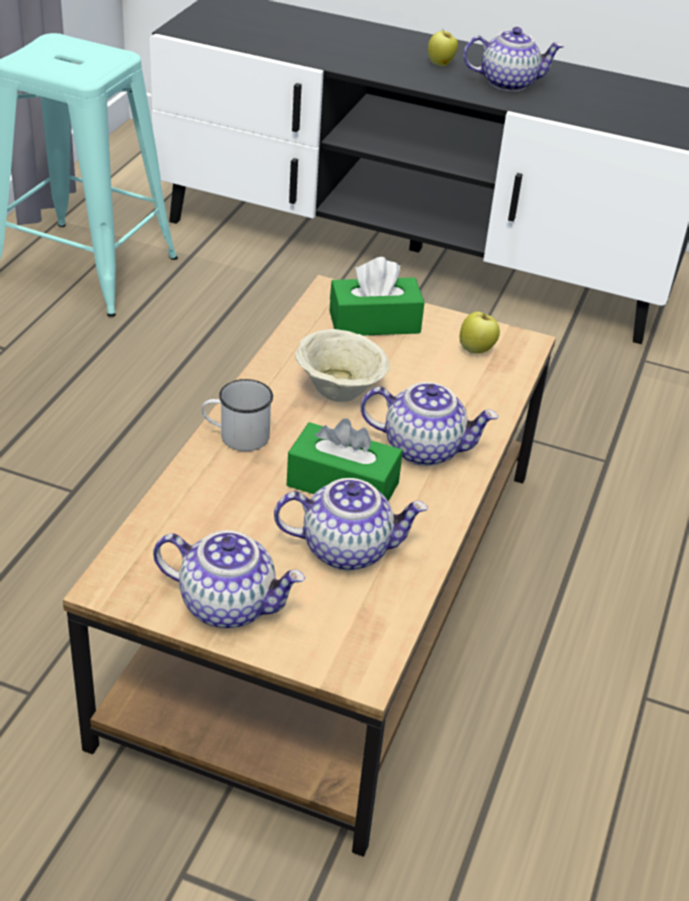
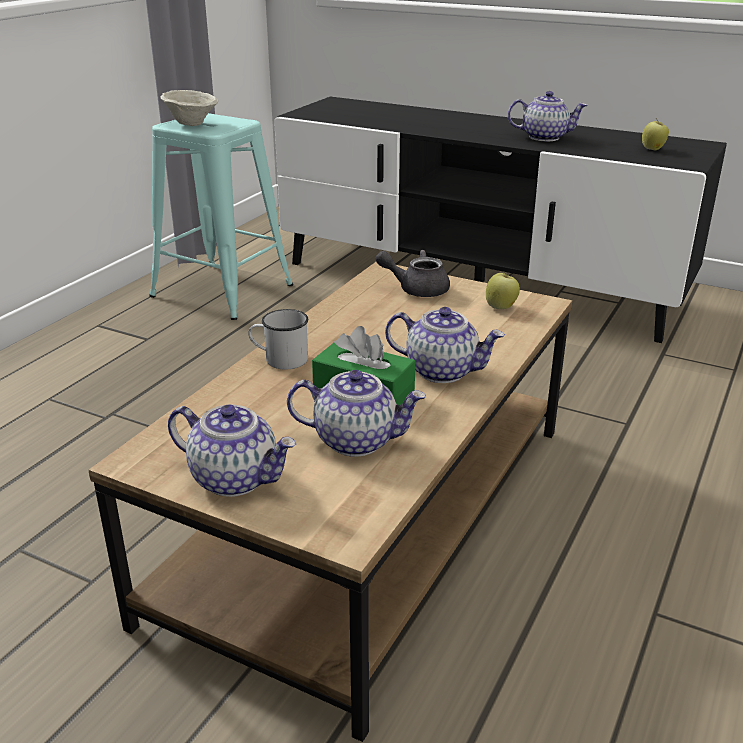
camera: 10 degrees right, 10 degrees down
(338, 390) = (375, 331): beige bowl -> beige bowl (191, 124)
(374, 322) = (416, 289): green tissue box -> grey teapot
(441, 64) = (492, 128): apple -> apple (653, 149)

